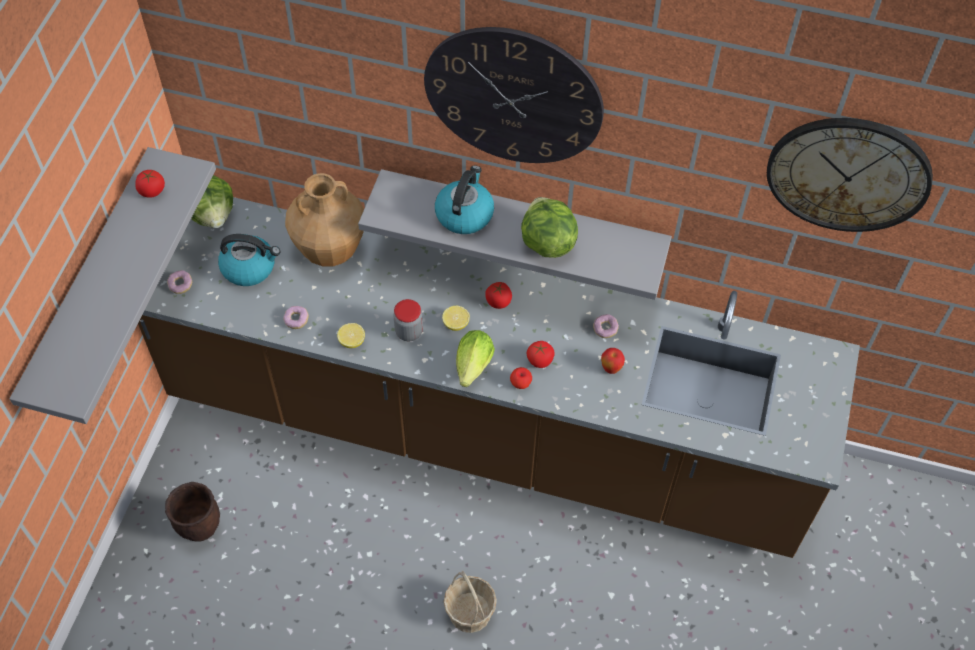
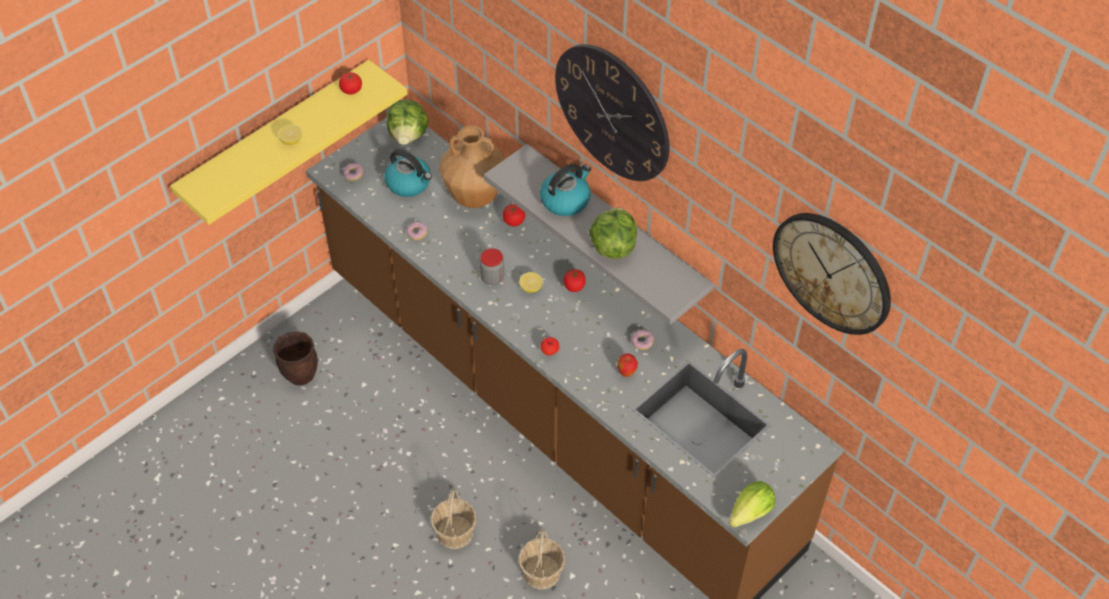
camera: 30 degrees right, 5 degrees down
(91, 284) = (277, 139): grey shelf -> yellow shelf
(352, 341) = (447, 266): lemon -> lemon (291, 140)
(472, 369) = (521, 325): lettuce -> lettuce (748, 515)
(540, 360) = (576, 341): tomato -> tomato (514, 221)
(580, 606) = (542, 572): none -> basket

